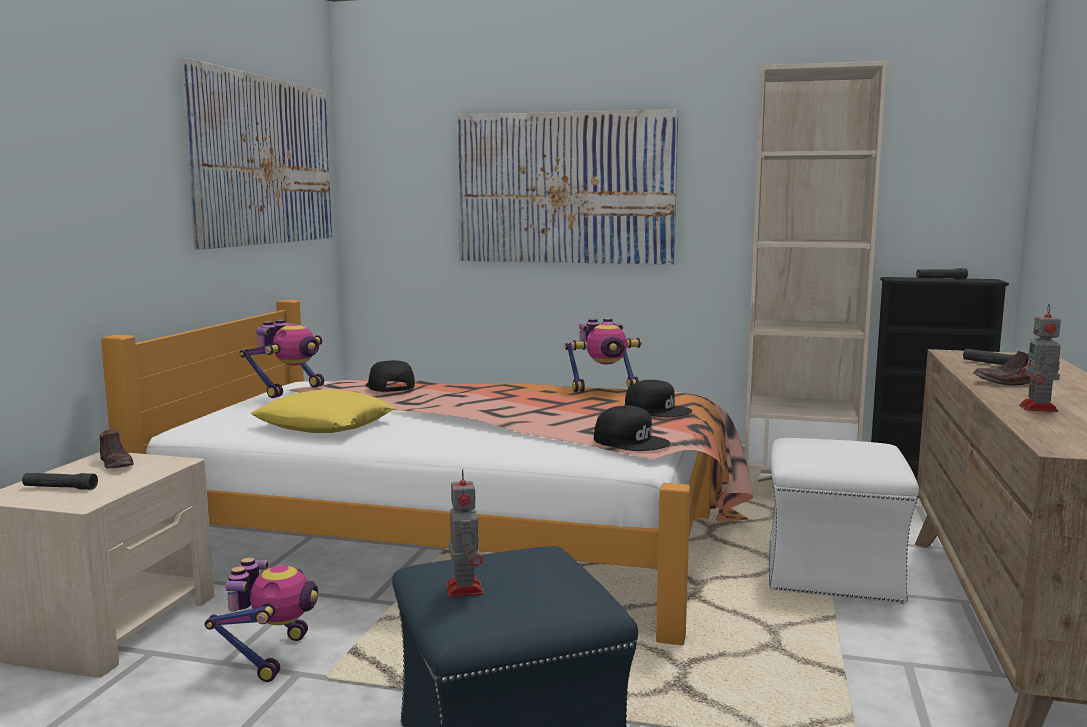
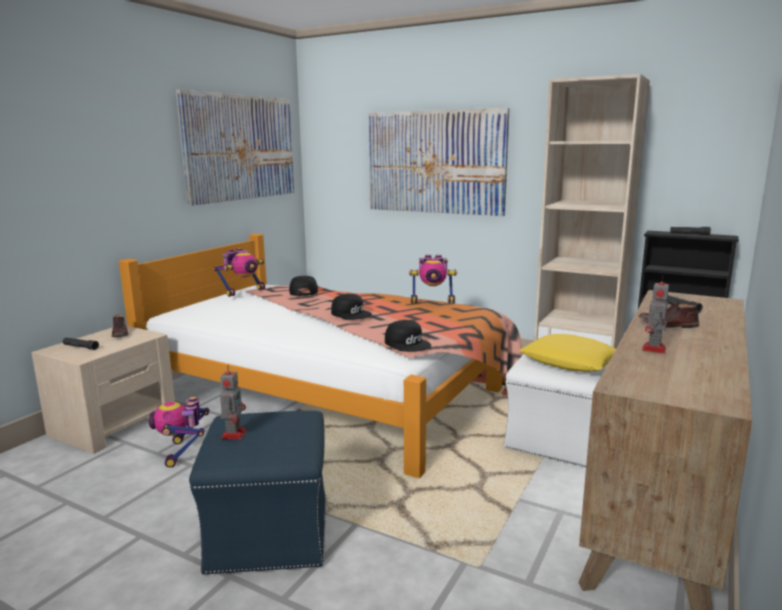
camera: 15 degrees right, 5 degrees up
(271, 656) = (183, 453): toy robot -> toy robot turned 150 degrees clockwise
(324, 424) = (243, 316): yellow pillow -> yellow pillow (569, 361)
(657, 410) = (450, 320): black cap -> black cap (351, 313)

